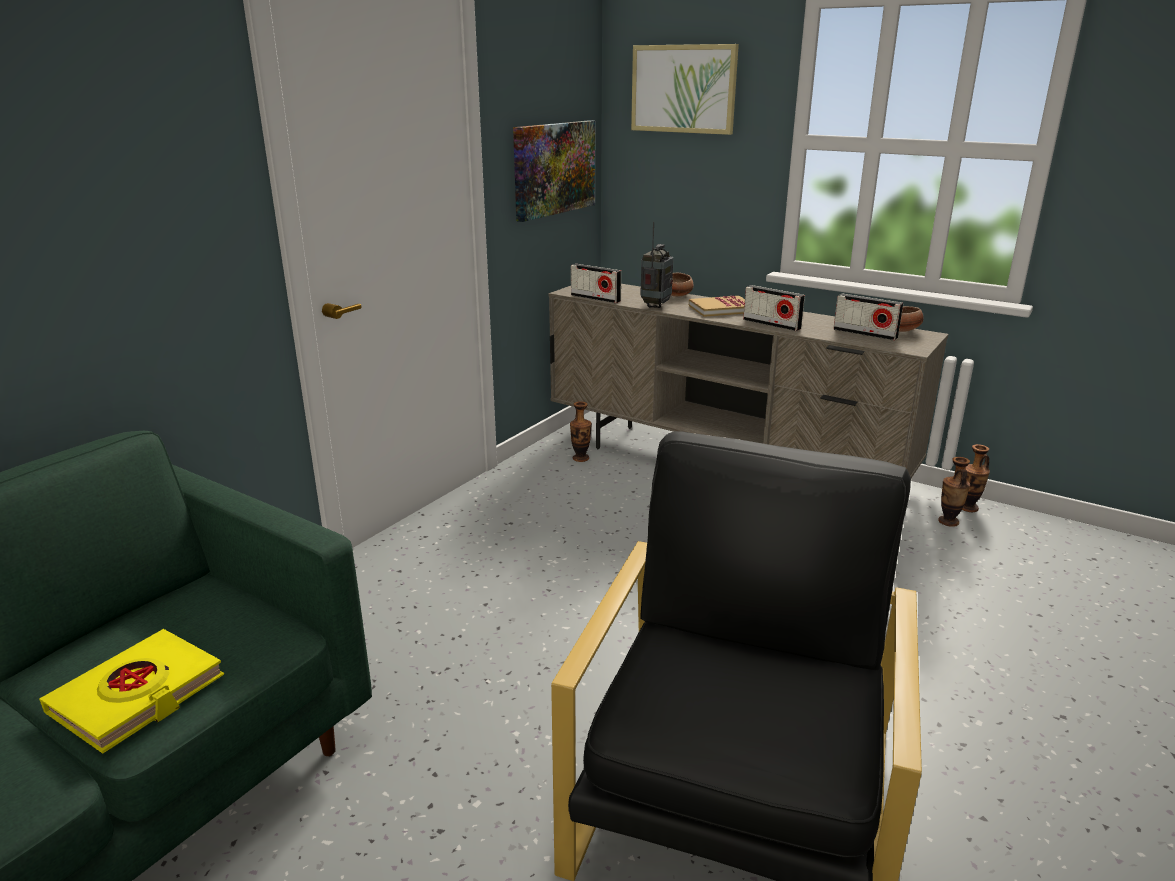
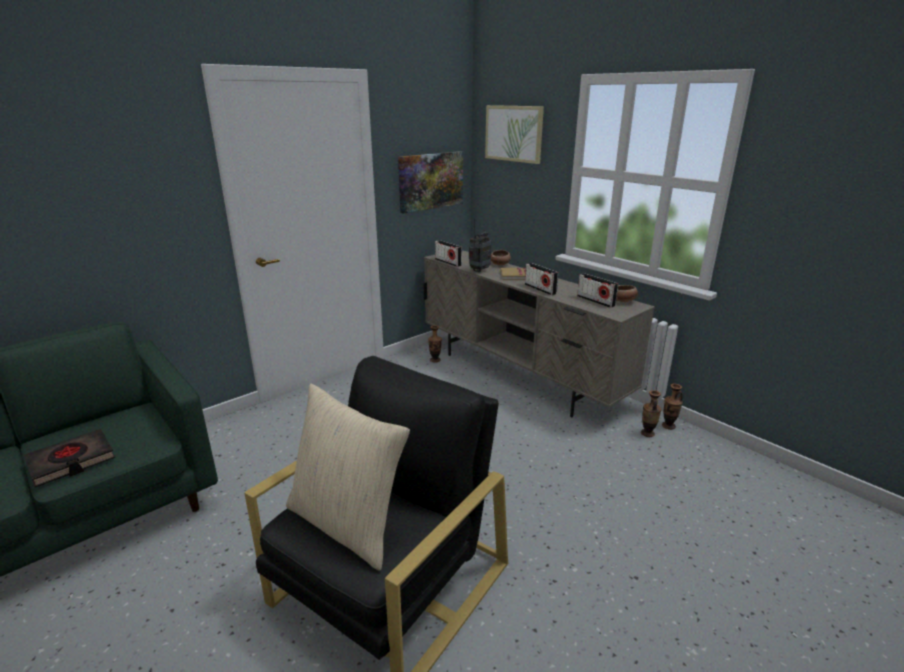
camera: 15 degrees right, 0 degrees up
(138, 696) = (71, 461): yellow book -> black book
(733, 703) = (347, 523): none -> beige pillow

